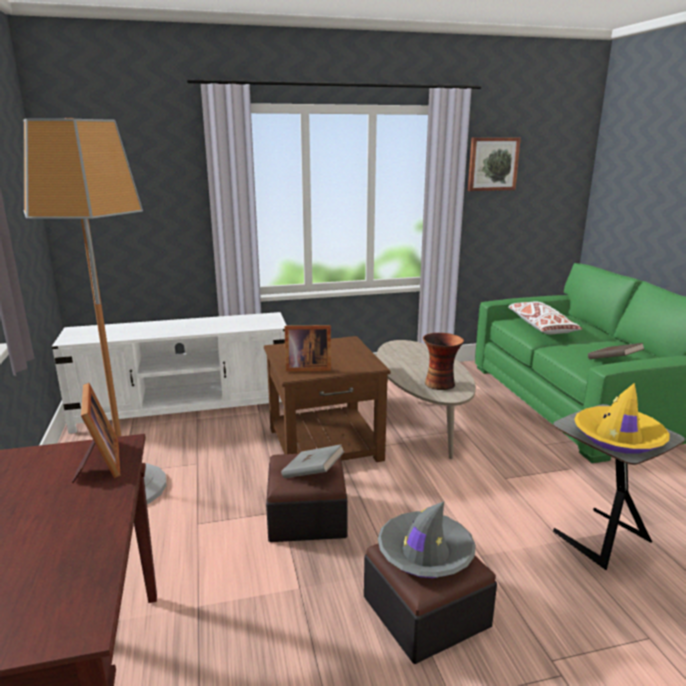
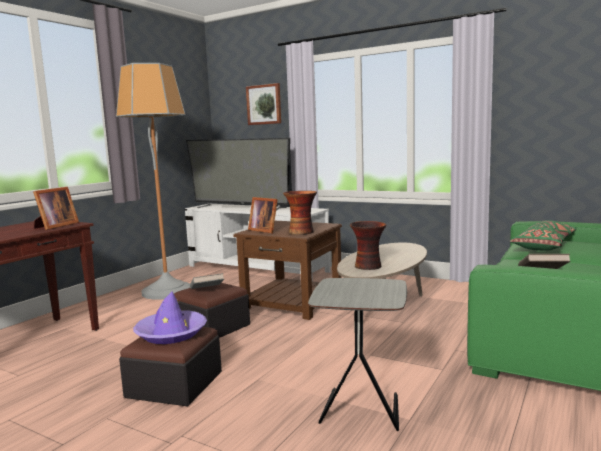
camera: 45 degrees right, 10 degrees down
(152, 329) = (240, 207): none -> television
(358, 360) = (301, 232): none -> vase
(425, 553) = (171, 333): grey hat -> purple hat
(492, 164) = (535, 82): picture -> picture (264, 104)
(541, 326) = (544, 246): white pillow -> green pillow
(618, 437) = (345, 293): yellow hat -> none

